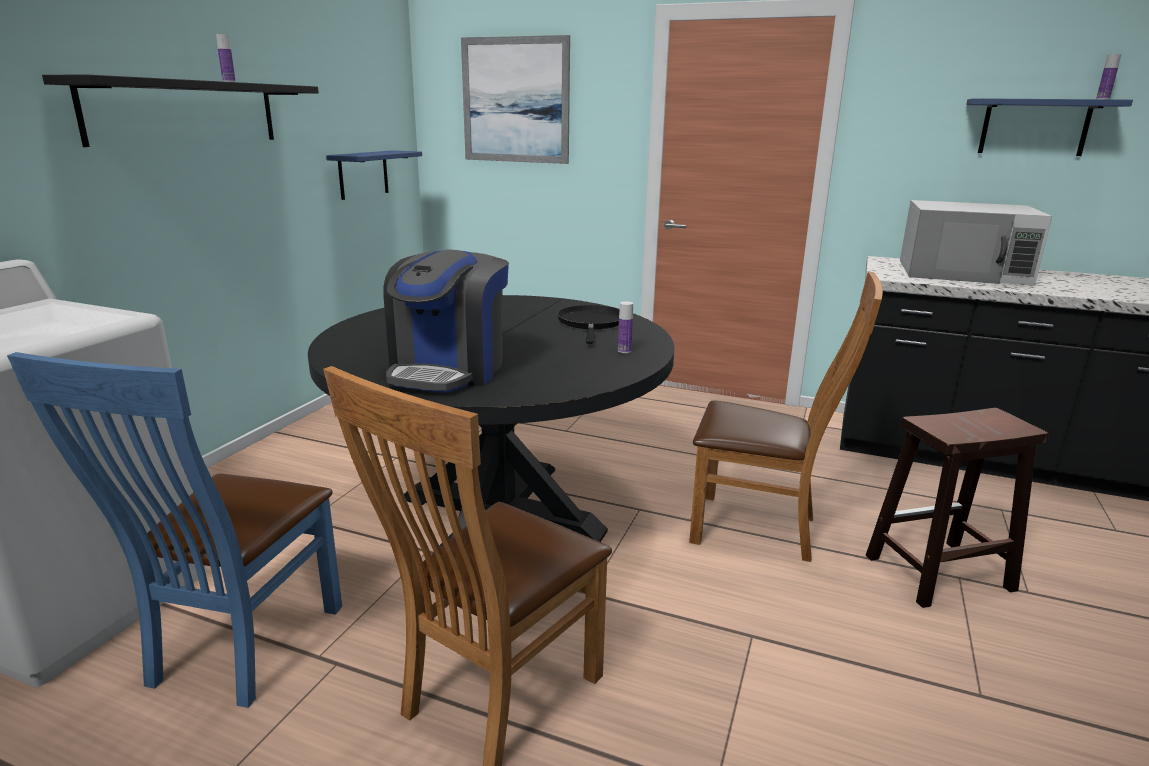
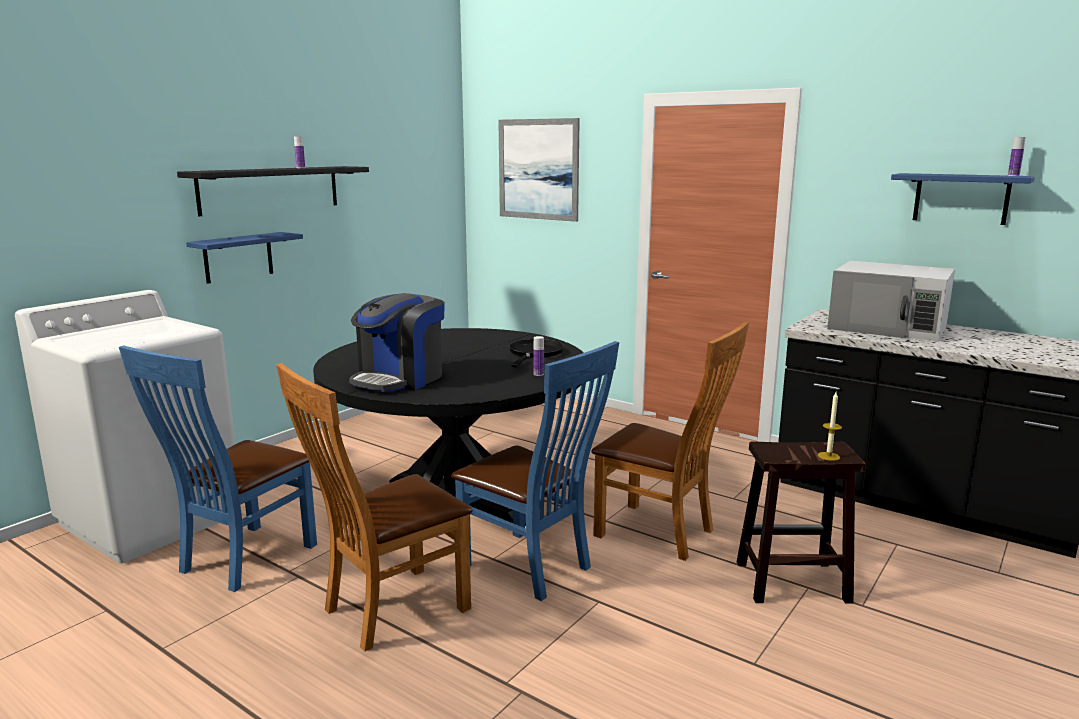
camera: 15 degrees right, 5 degrees down
(363, 174) = (412, 228): blue shelf -> blue shelf (238, 257)
(644, 599) = (532, 568): none -> blue chair
(1004, 428) = (828, 456): none -> candle

